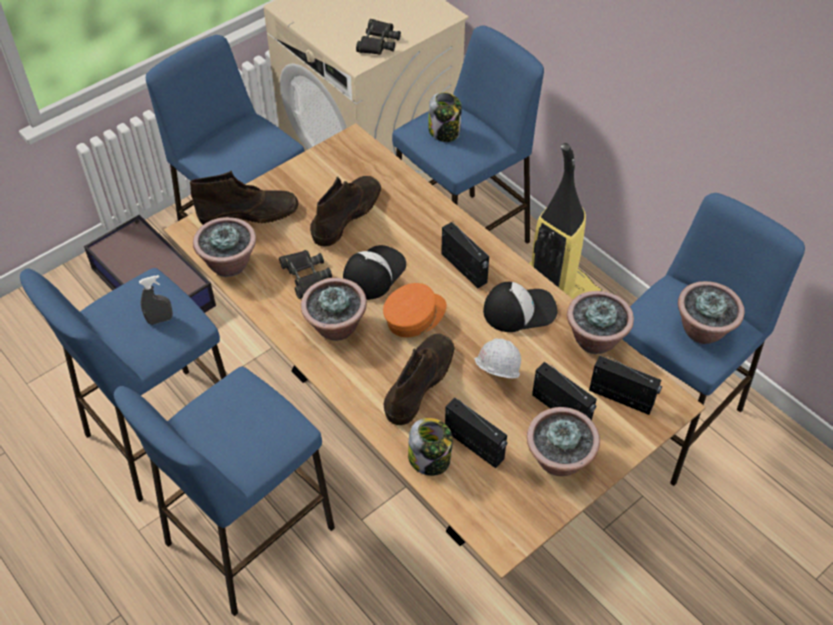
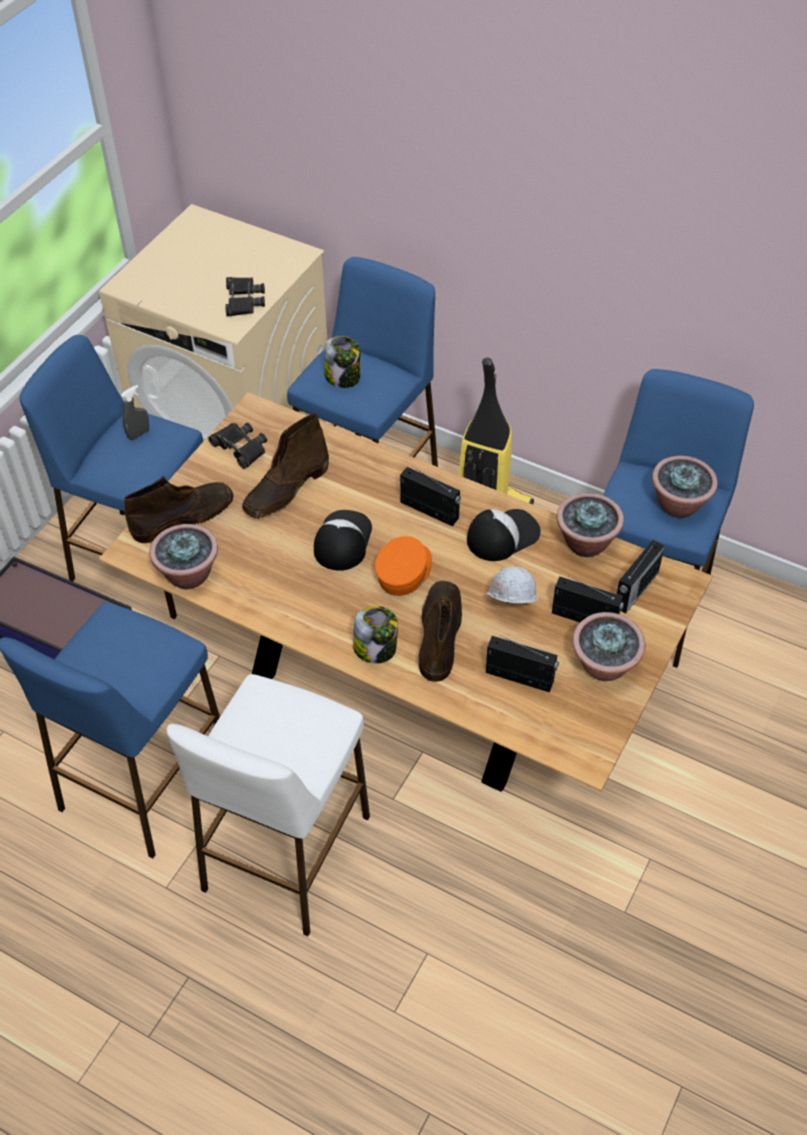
camera: 20 degrees left, 0 degrees up
(160, 320) = (143, 653): grey spray bottle -> grey spray bottle (138, 434)
(249, 536) = (286, 854): blue stool -> white stool
(305, 276) = (274, 564): black binoculars -> black binoculars (240, 448)
(336, 328) = (331, 606): potted plant -> none
(347, 214) = (286, 489): brown boot -> brown boot turned 150 degrees counterclockwise
(430, 459) = (484, 704): jar -> jar (376, 648)
(622, 398) = (635, 590): radio -> radio turned 120 degrees clockwise

